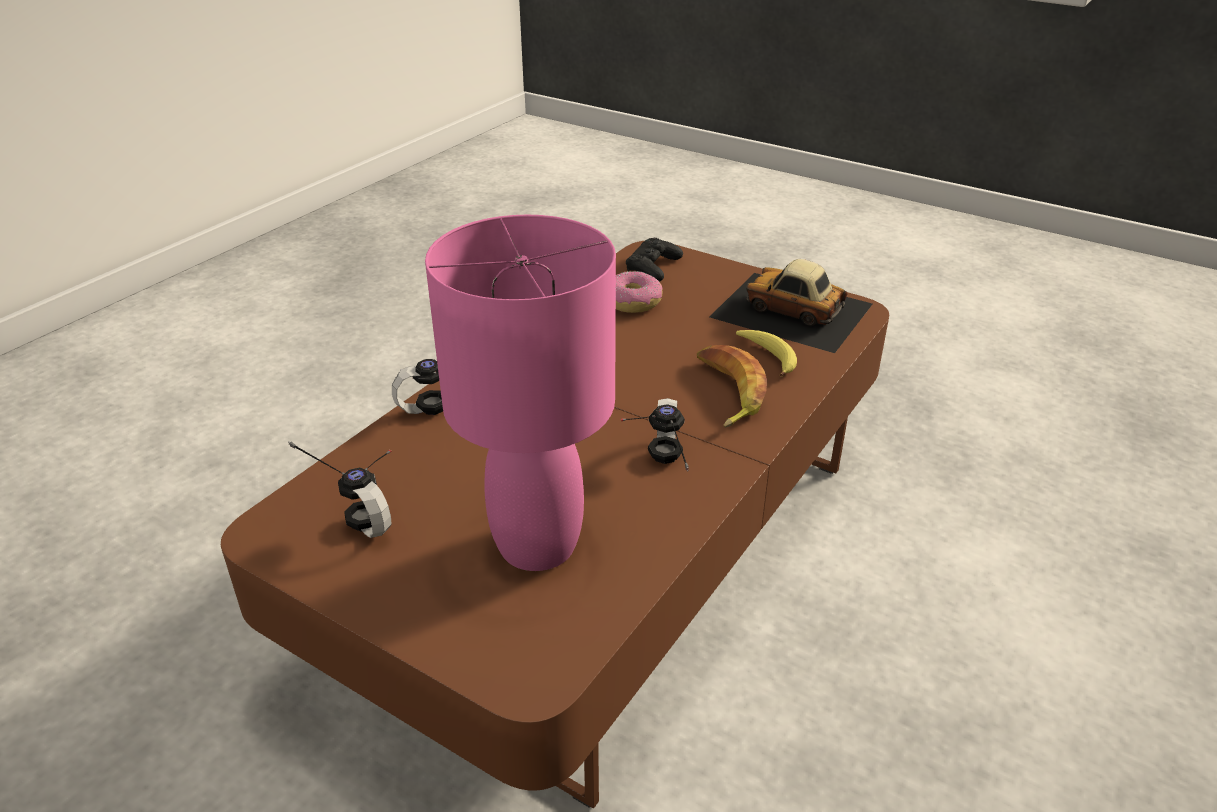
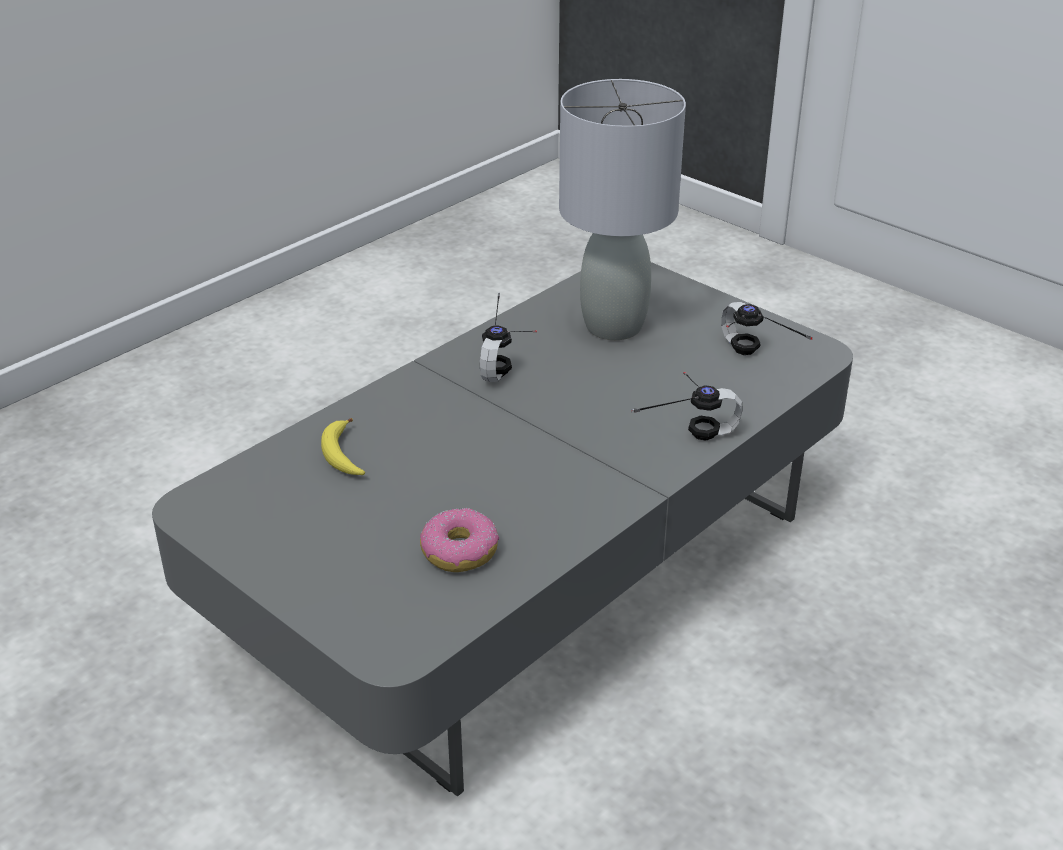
camera: 170 degrees left, 0 degrees up
(538, 544) = (613, 327): pink table lamp -> grey table lamp
(608, 551) = (531, 572): brown coffee table -> grey coffee table
(653, 267) = (405, 615): black game controller -> none
(726, 392) = (411, 422): banana -> none
(792, 311) = (270, 514): toy car -> none

